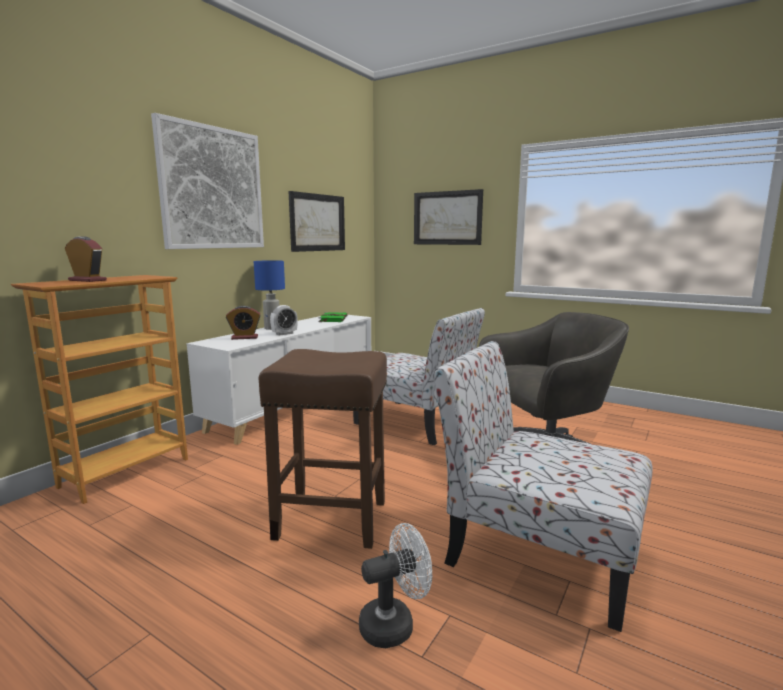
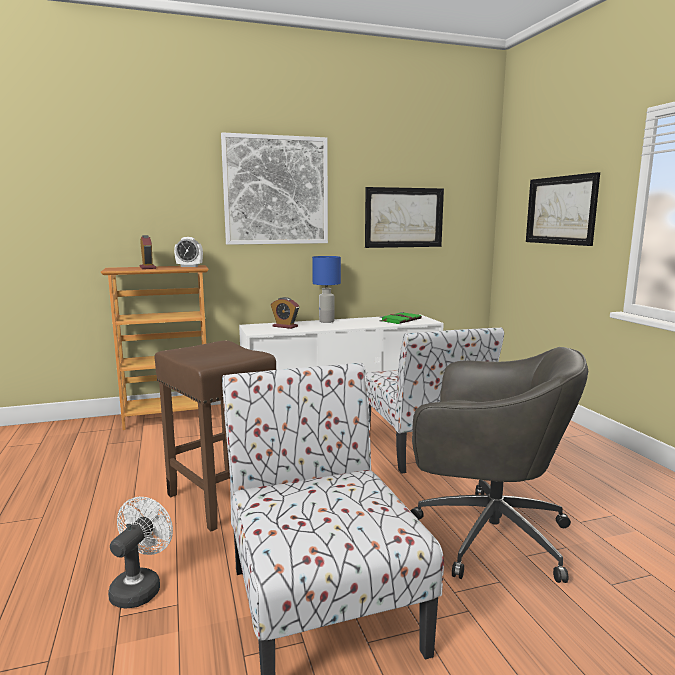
camera: 40 degrees right, 0 degrees up
(284, 334) = (321, 328): alarm clock -> alarm clock (189, 266)
(394, 624) = (140, 587): white fan -> white fan turned 90 degrees counterclockwise

